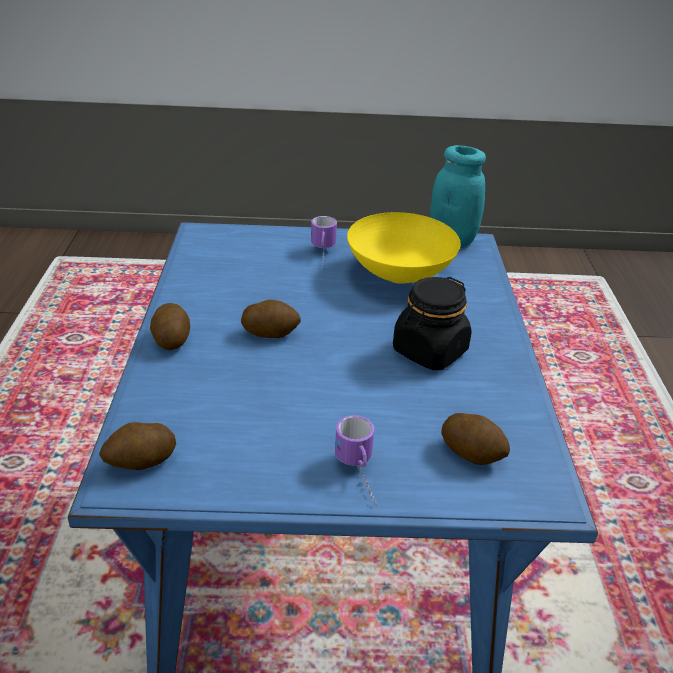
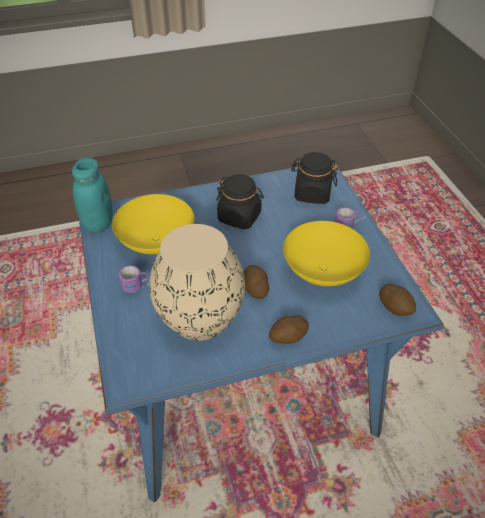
camera: 105 degrees left, 10 degrees up
(251, 284) = (200, 317): none -> beige vase
(265, 403) = (322, 272): none -> yellow bowl
(472, 452) = (312, 194): potato -> black jar

